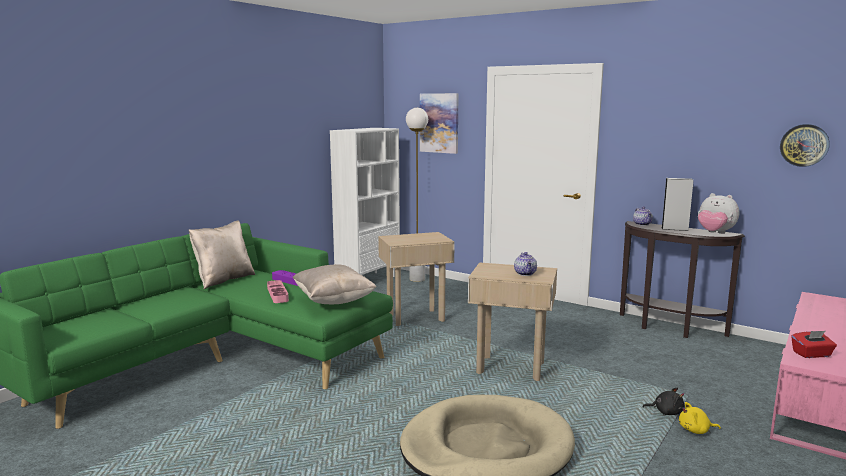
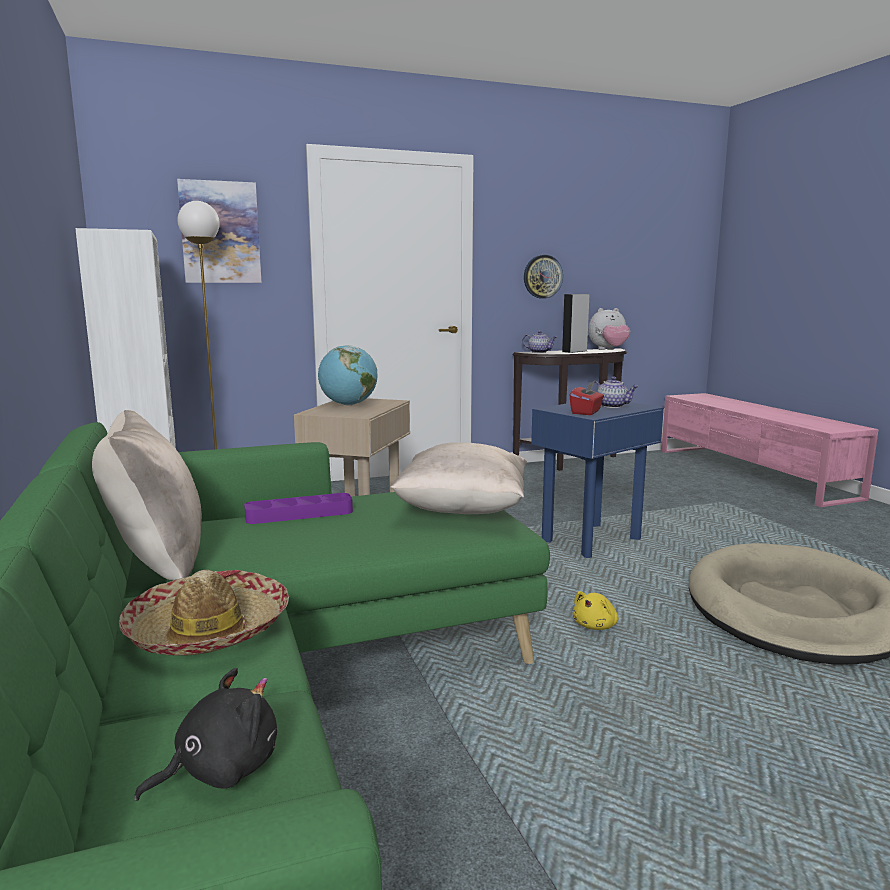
camera: 55 degrees left, 0 degrees up
(171, 301) = (208, 629): none -> hat
(277, 294) = (356, 535): pink tray -> none
(417, 237) = (348, 405): none -> globe
(510, 369) = (592, 541): beige side table -> blue side table
(666, 412) = (752, 518): black plush toy -> black plush toy (220, 770)
(696, 430) = (795, 521): yellow plush toy -> yellow plush toy (595, 626)
(804, 145) = (658, 255): wall clock -> wall clock (542, 276)
(812, 354) = (815, 424): red tissue box -> red tissue box (586, 412)

